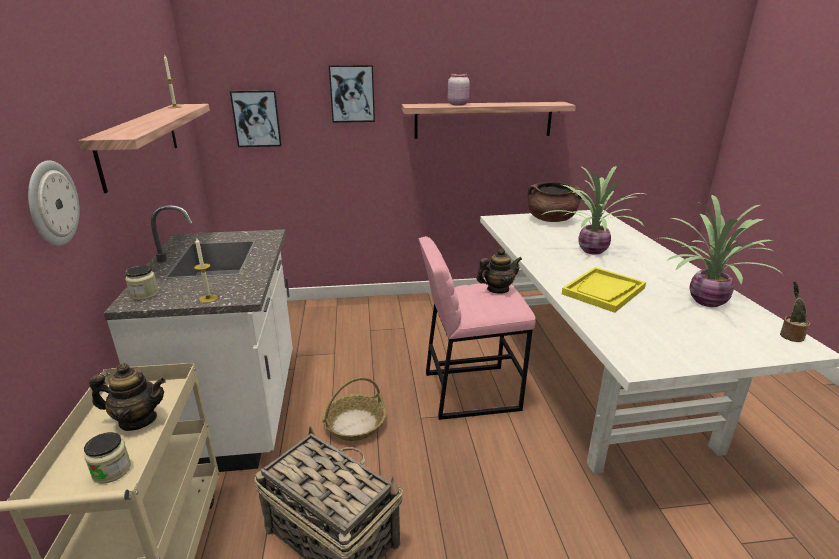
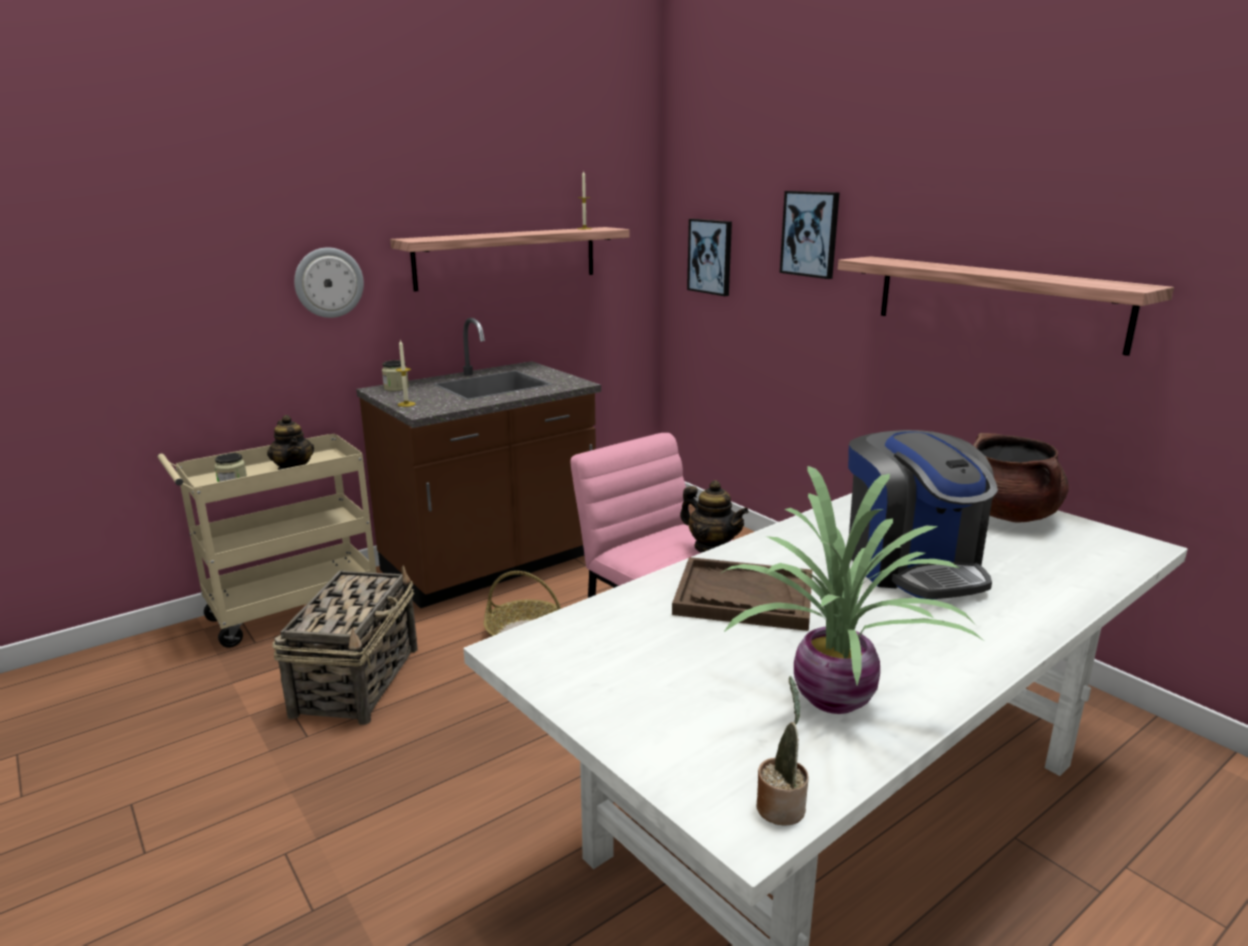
camera: 60 degrees right, 5 degrees down
(238, 411) = (491, 566): white counter -> brown counter
(458, 104) = (935, 265): pink jar -> none
(590, 250) = (912, 566): potted plant -> coffee machine
(603, 291) = (743, 597): yellow tray -> brown tray

